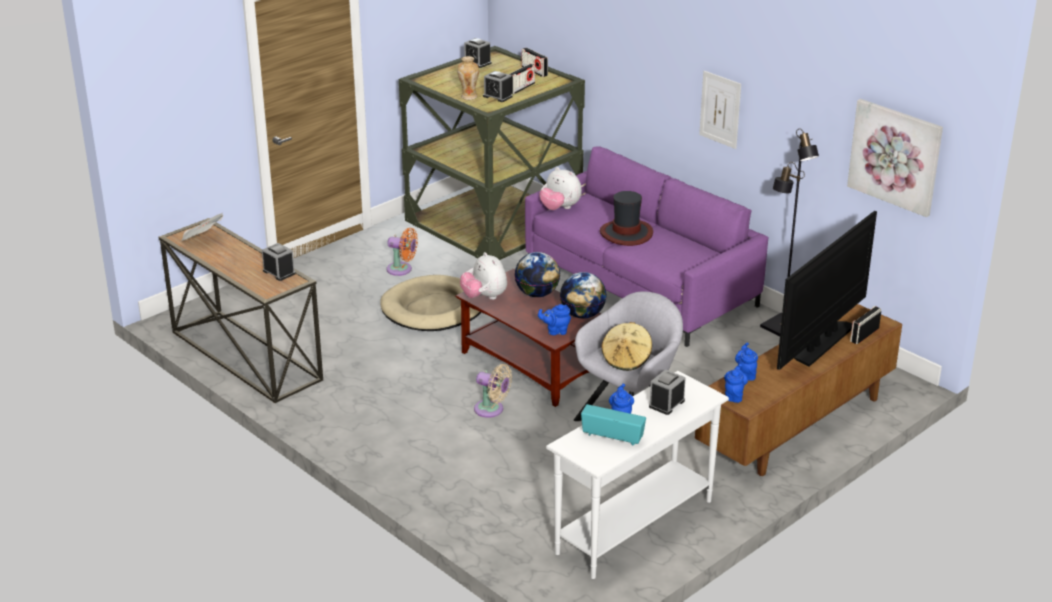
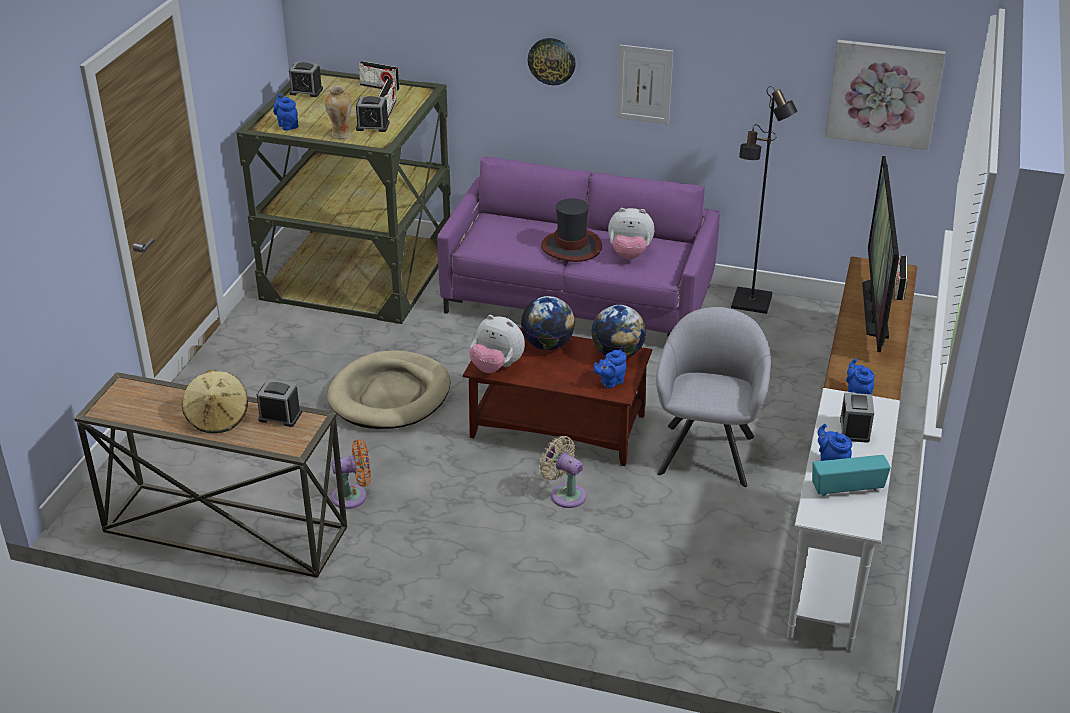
camera: 30 degrees left, 5 degrees up
(202, 238) = (136, 402): newspaper -> none
(402, 270) = (311, 360): orange fan -> orange fan (353, 496)
(491, 410) = (565, 494): beige fan -> beige fan turned 135 degrees counterclockwise
(560, 208) = (475, 238): plush toy -> plush toy (629, 254)
(626, 360) = (714, 390): beige hat -> beige hat (218, 418)
(657, 75) = (552, 61): none -> wall clock
(746, 374) = (843, 367): blue teapot -> blue teapot (287, 125)

